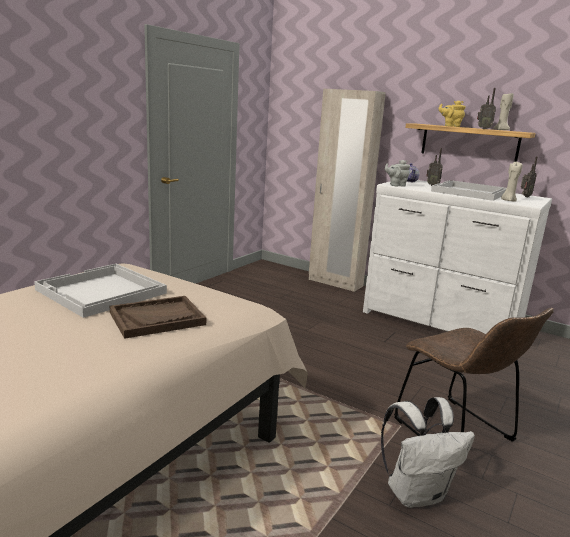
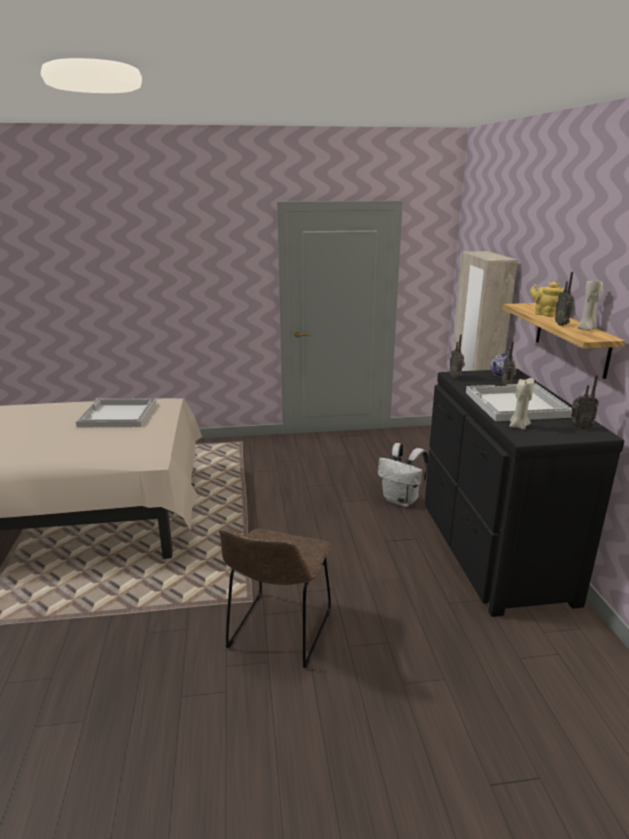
camera: 50 degrees right, 5 degrees up
(157, 318) = (99, 440): brown tray -> none
(396, 185) = (456, 377): grey teapot -> radio
(416, 493) = (172, 640): white backpack -> white backpack (401, 500)
(440, 321) = (492, 552): white dresser -> black dresser

